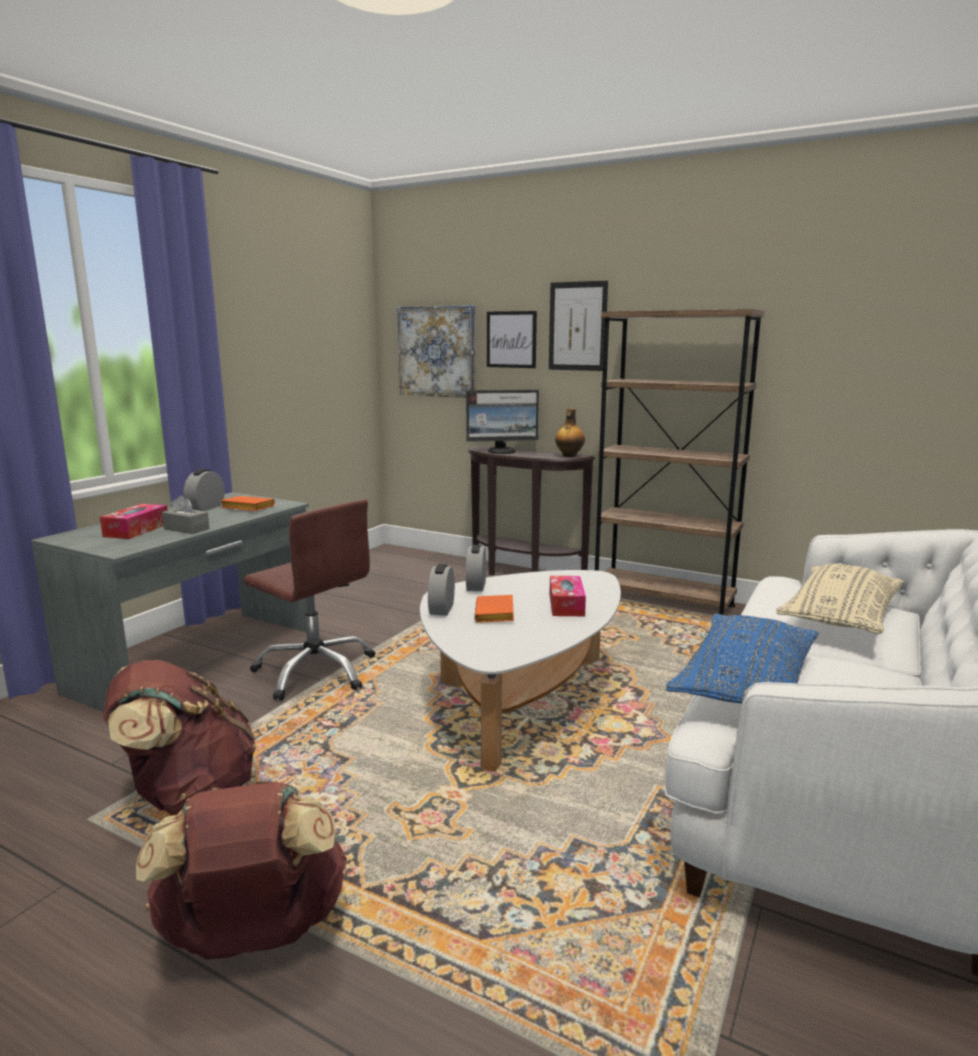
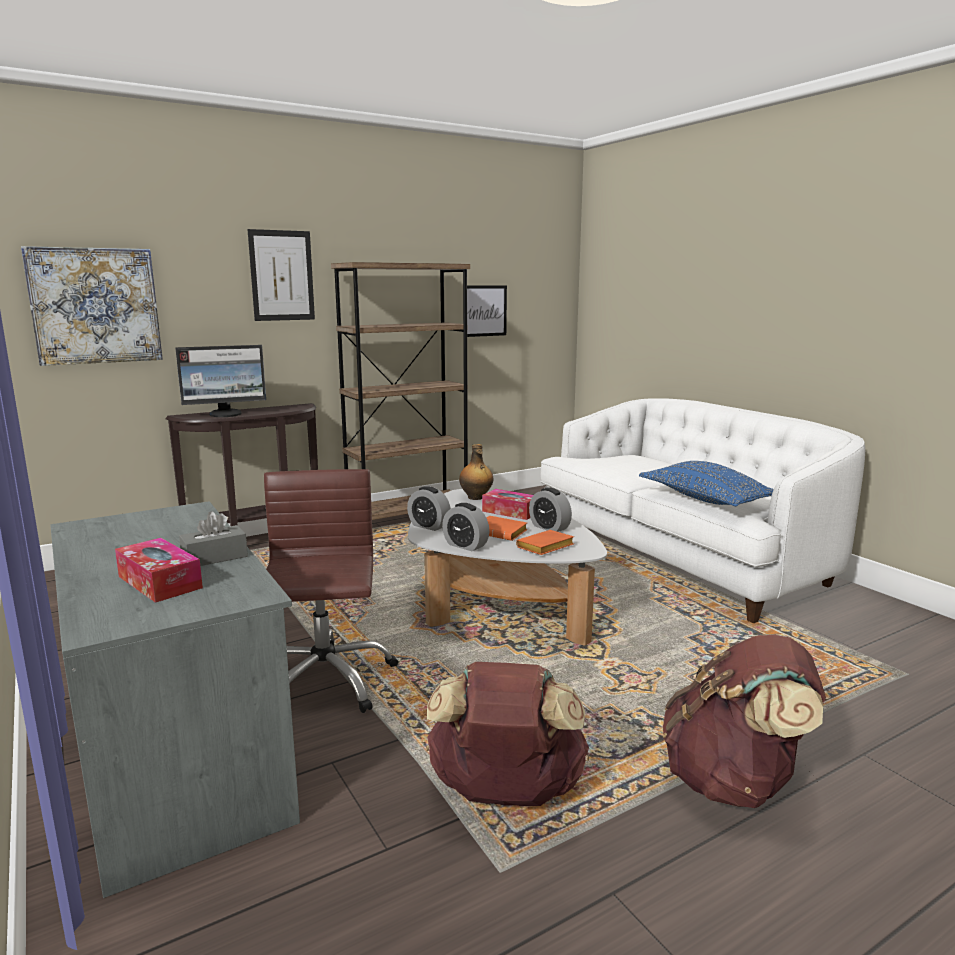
camera: 60 degrees left, 0 degrees up
(206, 508) = (117, 542): alarm clock -> alarm clock (549, 527)
(246, 508) = (169, 525): orange book -> orange book (545, 548)
(316, 671) = (324, 680): brown office chair -> brown office chair turned 75 degrees counterclockwise
(502, 451) = (226, 414): monitor -> monitor turned 45 degrees clockwise
(511, 339) = (204, 289): picture -> picture (485, 311)
(569, 456) = (299, 406): bottle -> bottle (476, 498)
(840, 616) = (635, 463): beige pillow -> none

